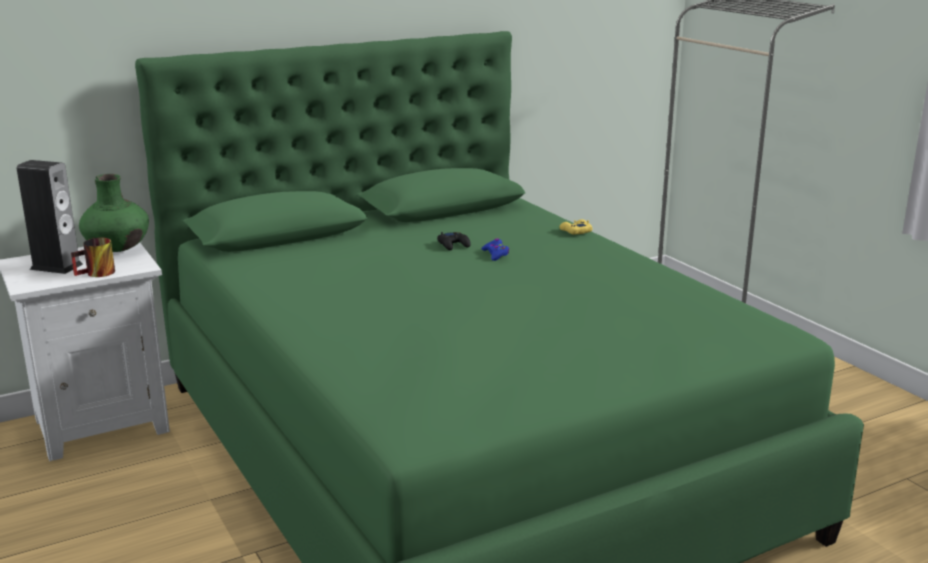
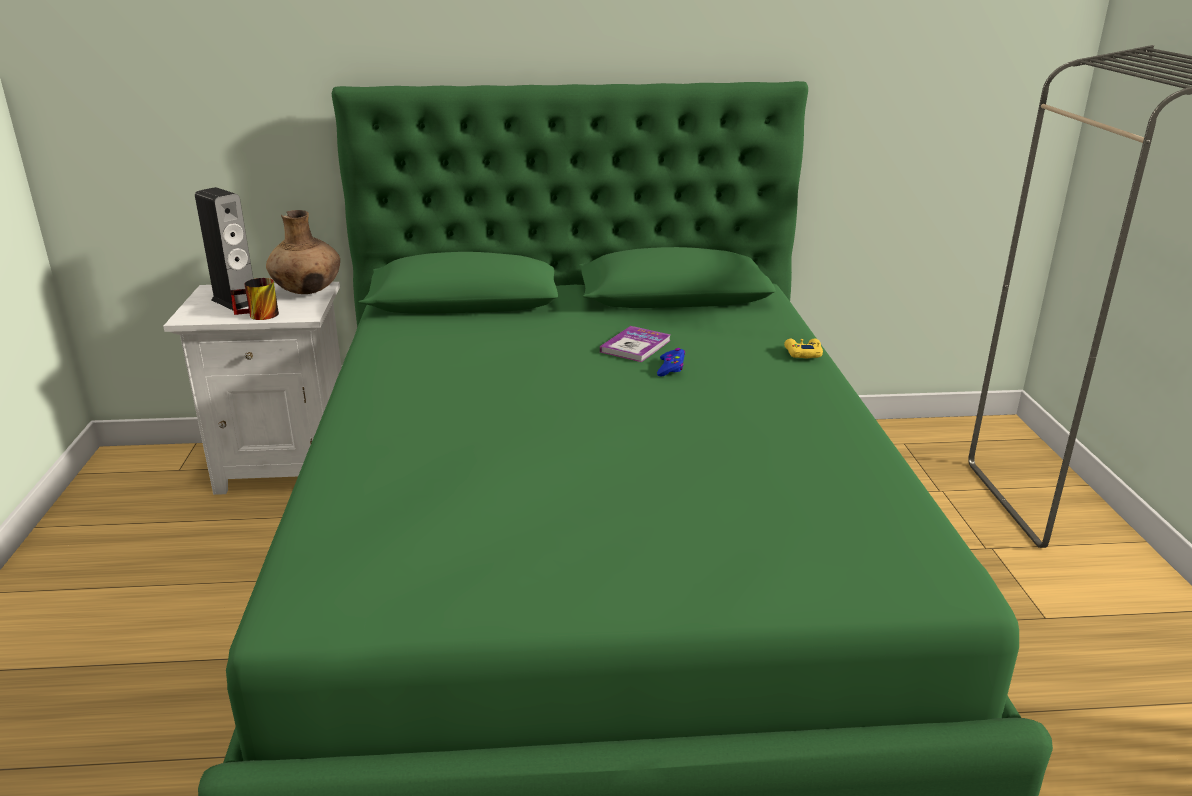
camera: 25 degrees right, 5 degrees up
(118, 249) = (308, 291): green vase -> brown vase
(453, 245) = (635, 346): black game controller -> book

